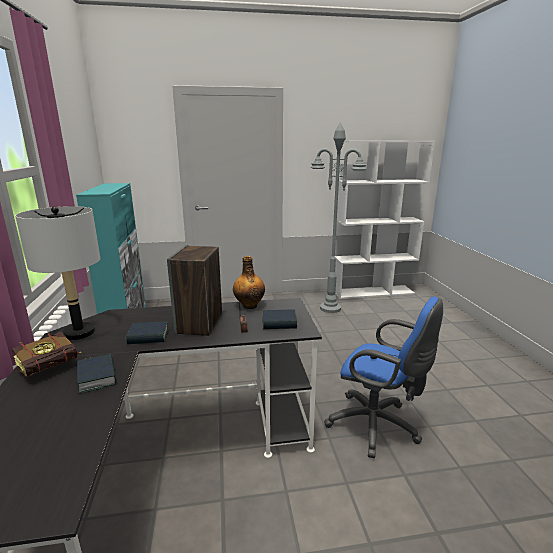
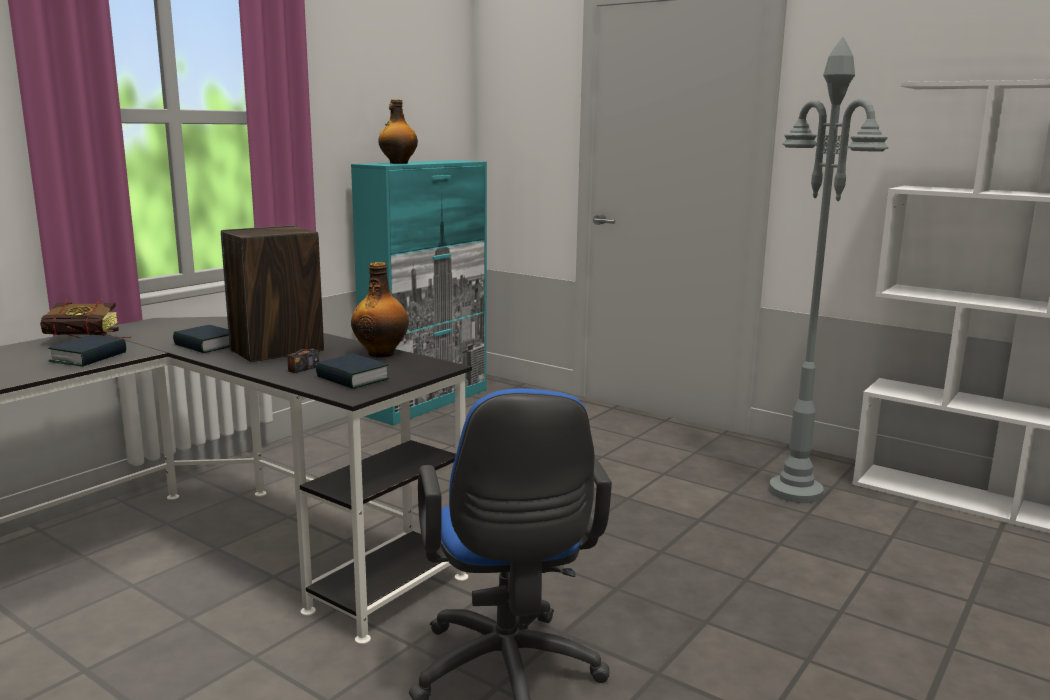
camera: 45 degrees right, 5 degrees down
(79, 333) = (173, 325): grey table lamp -> none
(101, 190) = (398, 163): none -> bottle

